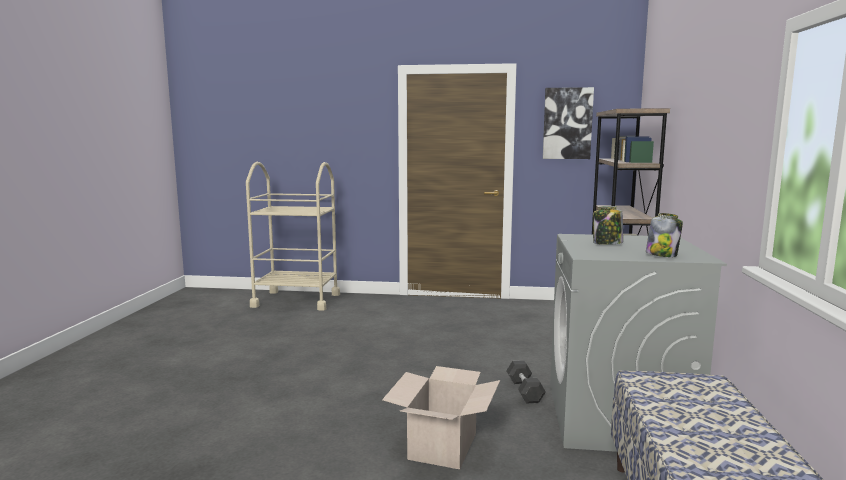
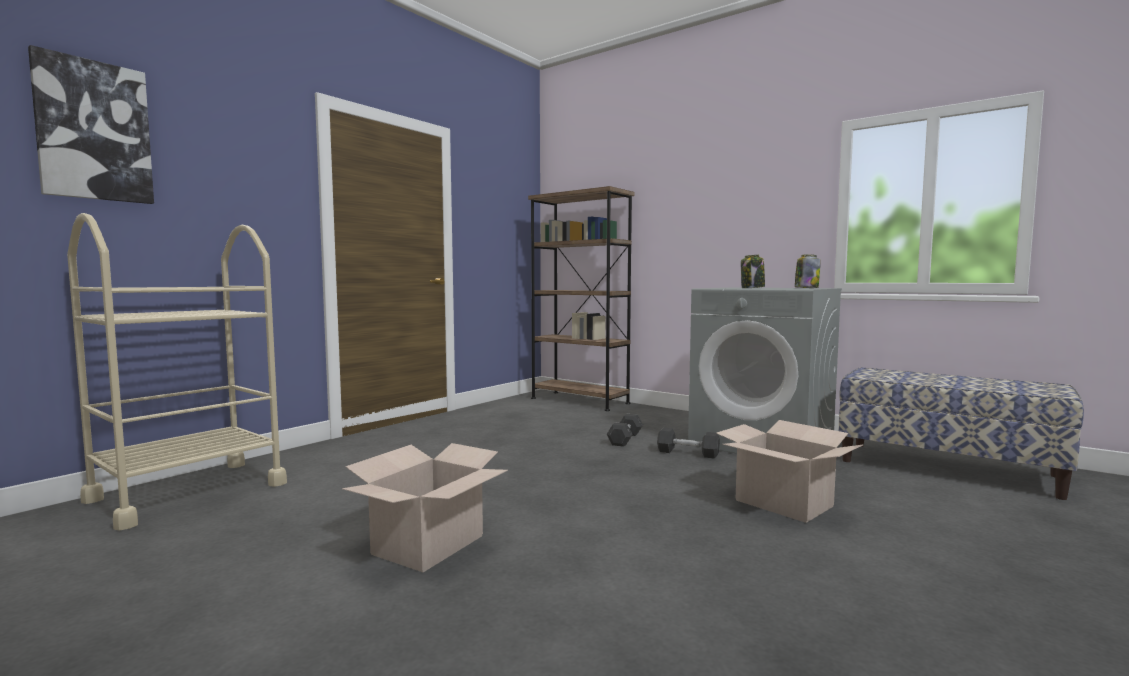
camera: 60 degrees left, 5 degrees down
(276, 358) = (428, 544): none -> cardboard box
(526, 362) = (625, 439): none -> grey dumbbell
(567, 123) = (493, 205): picture -> picture (94, 131)

